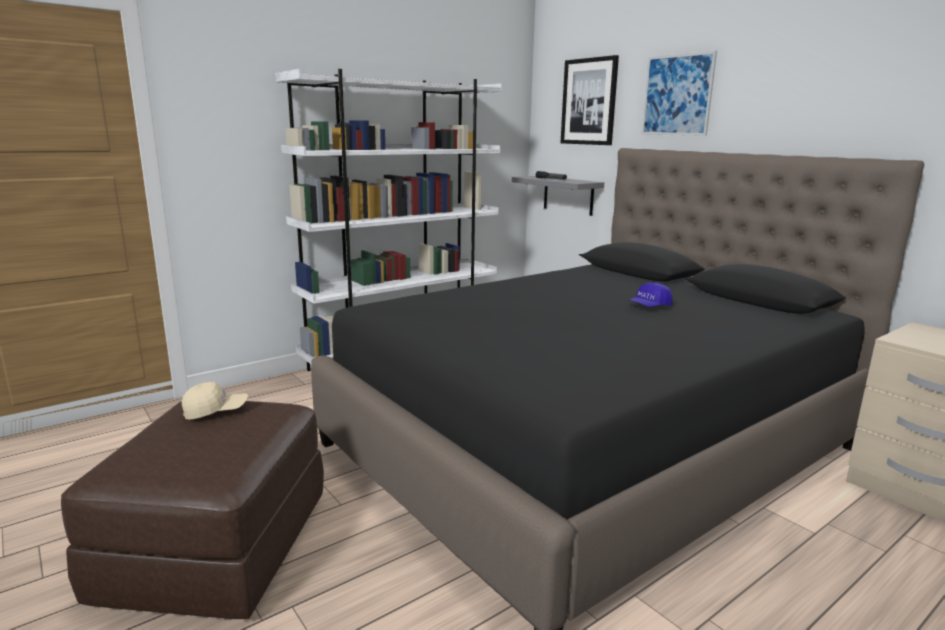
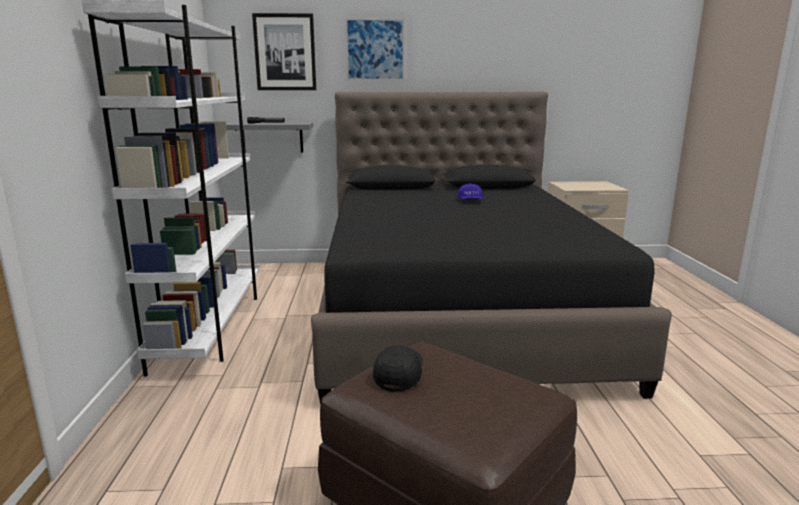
camera: 55 degrees left, 0 degrees up
(216, 411) = (399, 375): beige cap -> black cap

